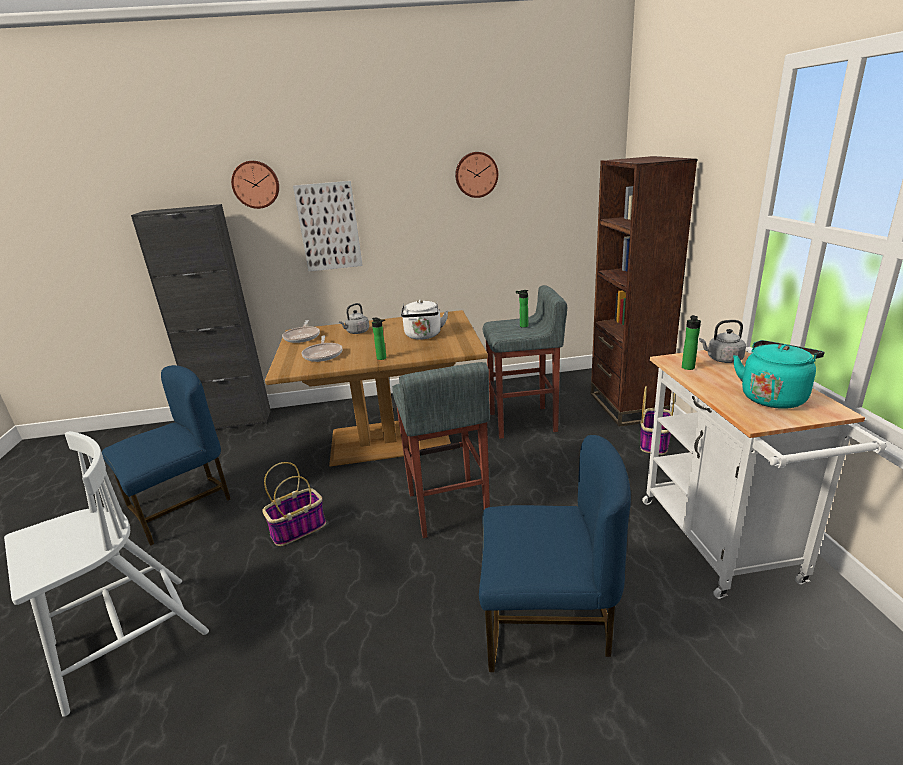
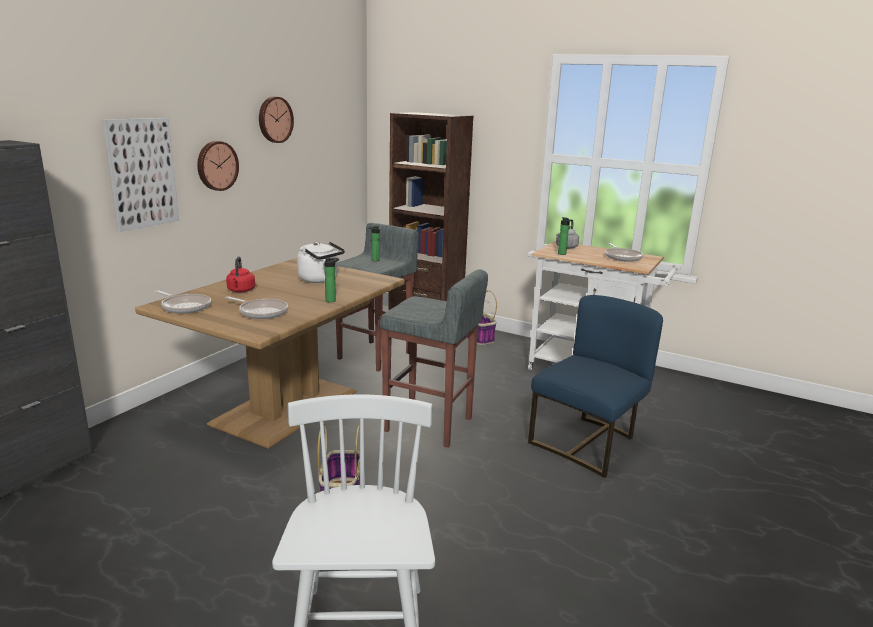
camera: 55 degrees left, 5 degrees down
(182, 506) = (160, 558): blue chair -> none
(256, 184) = (54, 115): wall clock -> wall clock (216, 165)
(356, 332) = (241, 291): grey kettle -> red kettle
(773, 397) = (622, 257): turquoise kettle -> frying pan

